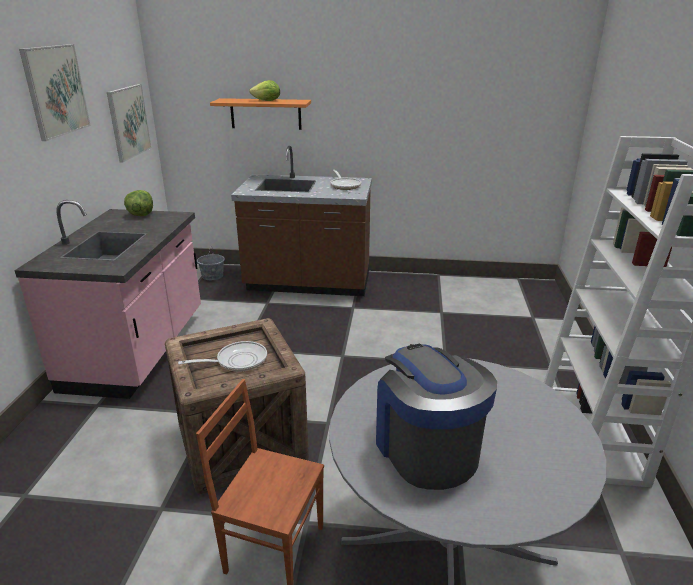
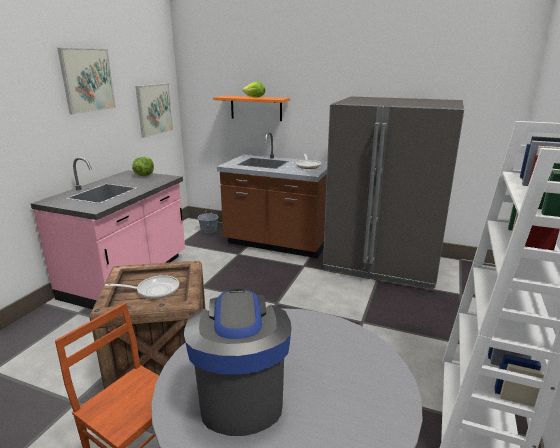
camera: 15 degrees right, 5 degrees down
(440, 294) = (382, 264): none -> grey fridge

